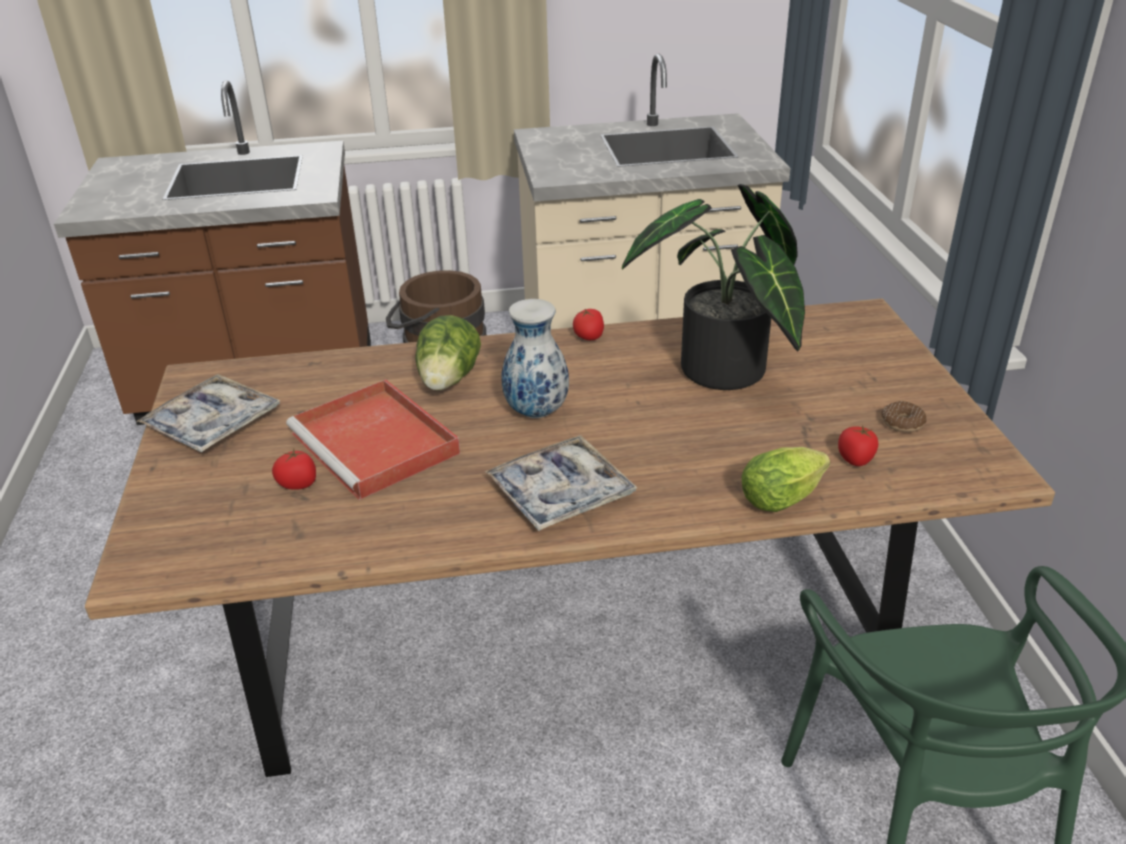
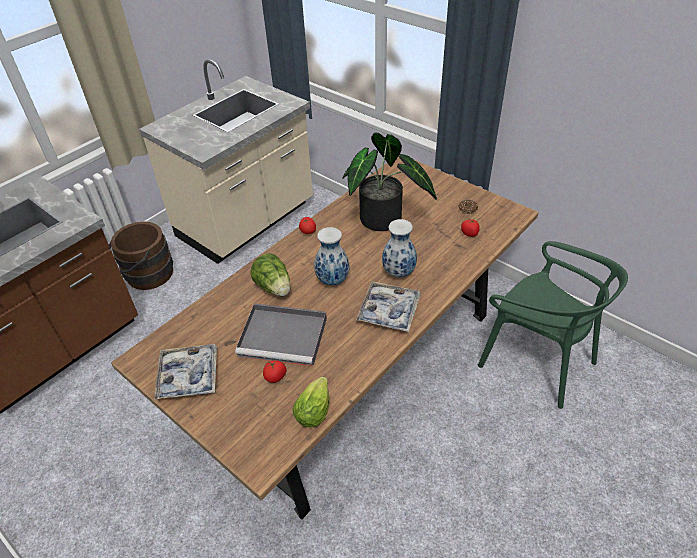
camera: 40 degrees left, 10 degrees up
(377, 444) = (285, 336): red tray -> grey tray
(649, 453) = (399, 273): none -> vase
(785, 497) = (465, 263): lettuce -> lettuce (315, 409)

